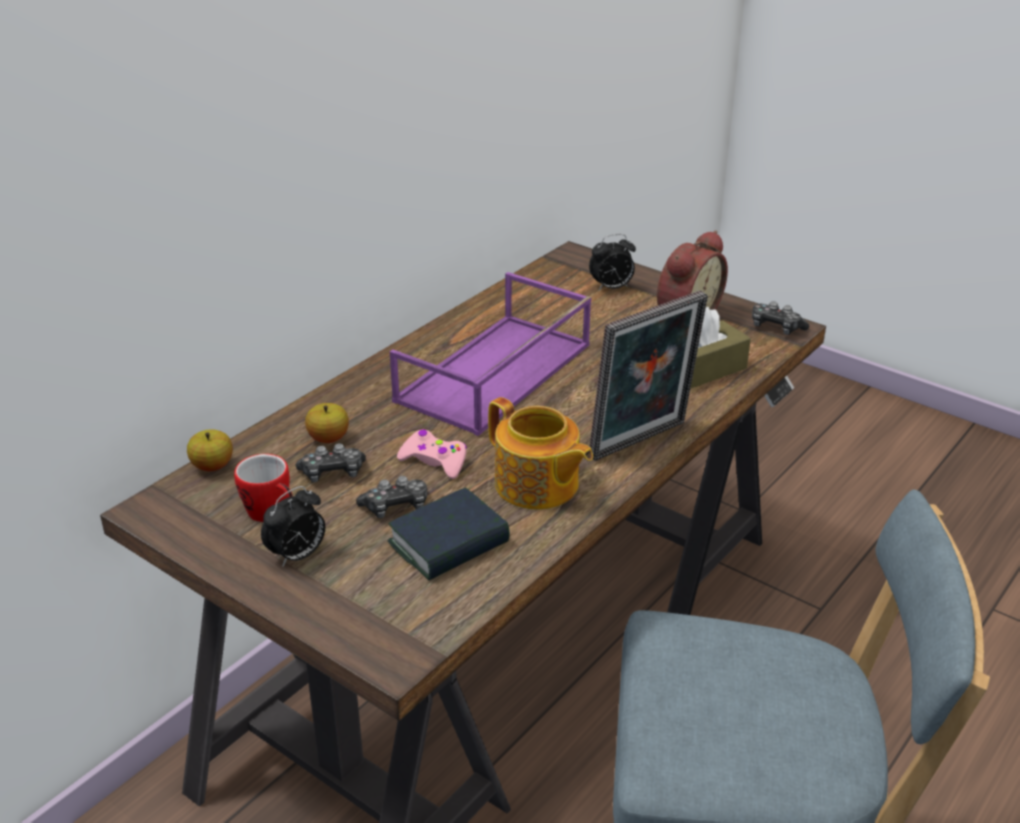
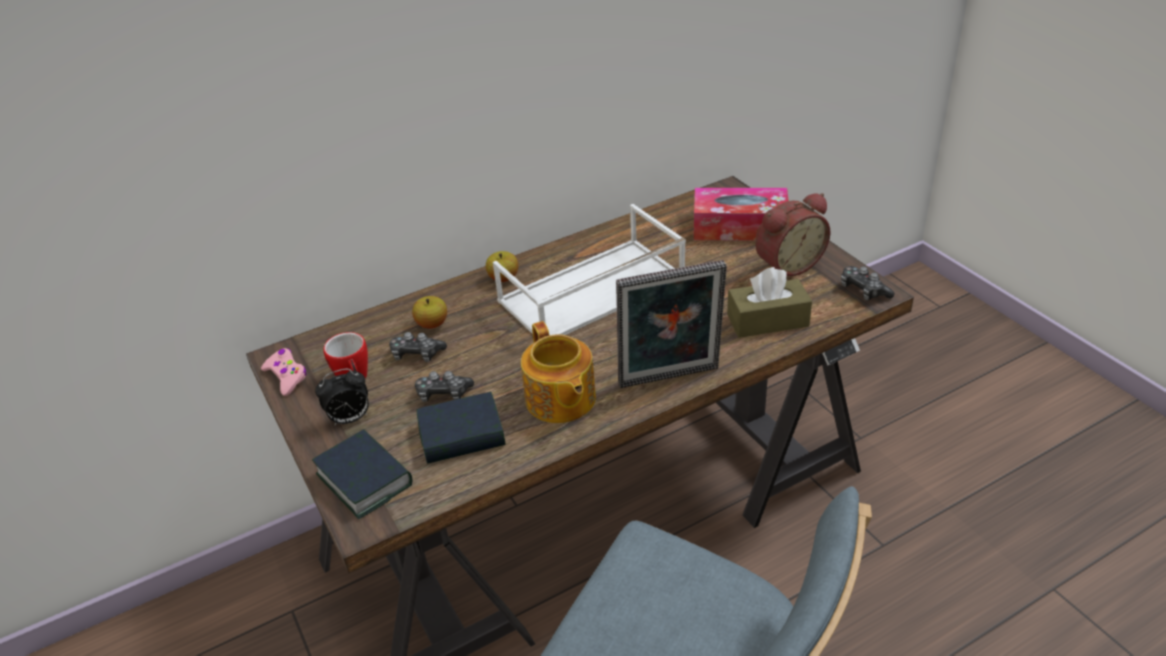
camera: 25 degrees right, 5 degrees up
(212, 466) = (339, 330): apple -> apple (503, 278)
(363, 613) = (364, 479): none -> book
(434, 461) = (496, 360): pink game controller -> pink game controller (286, 376)
(495, 374) = (591, 292): purple tray -> white tray
(611, 288) = (739, 227): alarm clock -> tissue box

